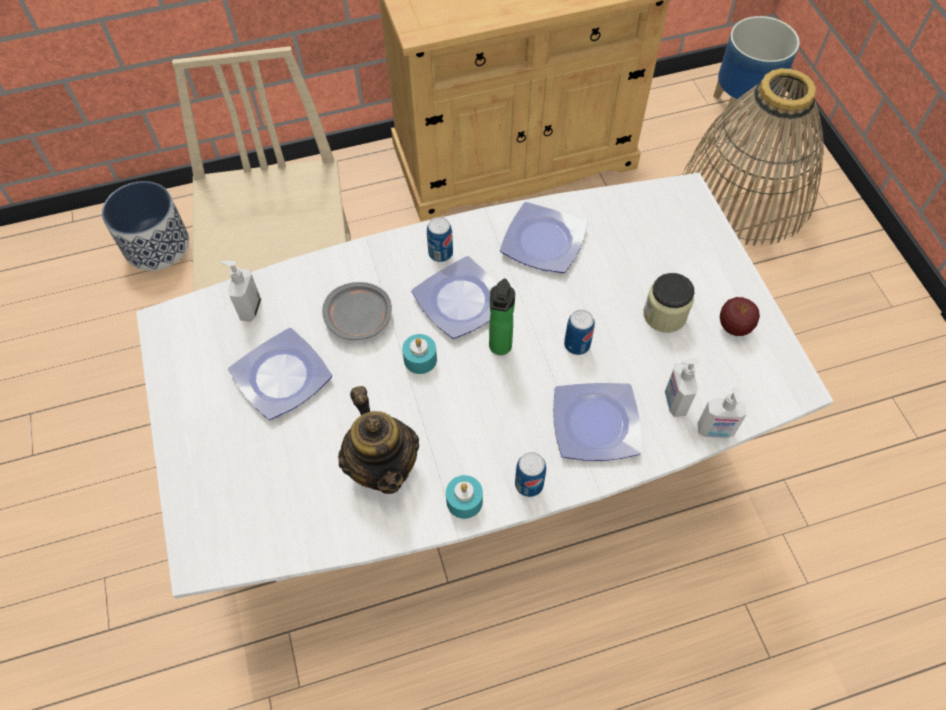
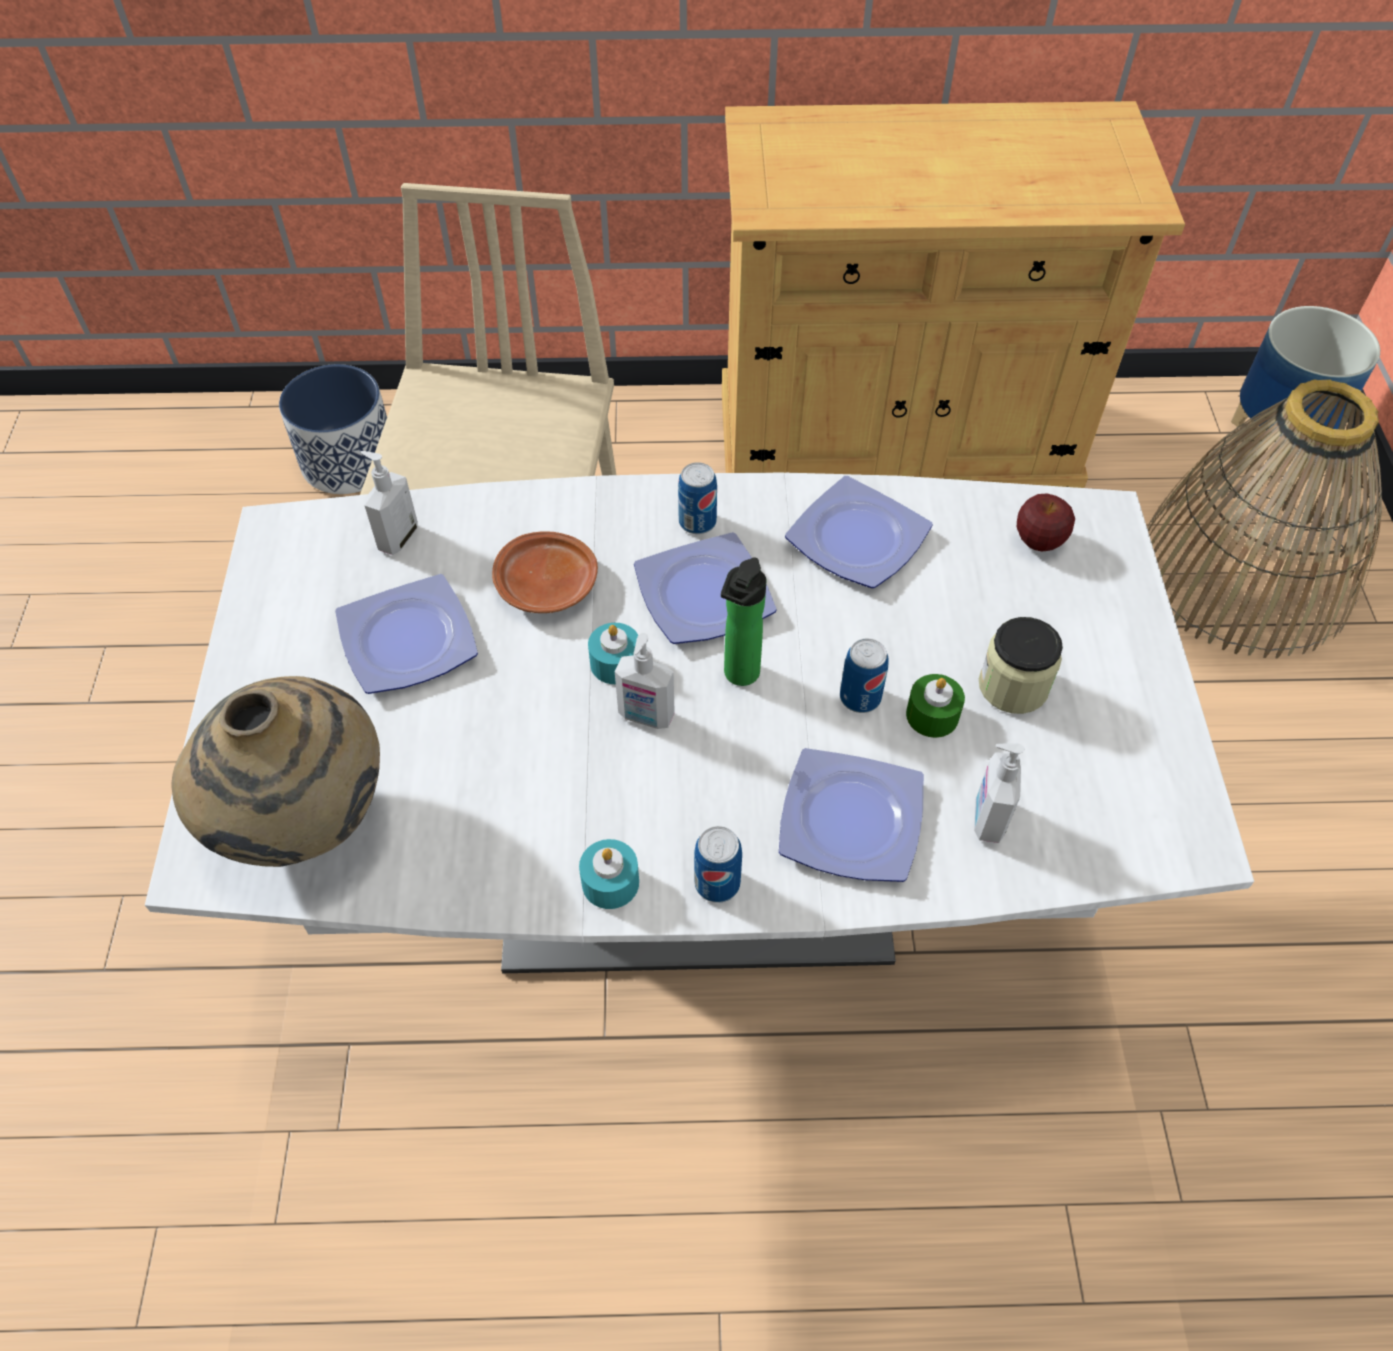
camera: 15 degrees right, 5 degrees down
(259, 515) = (306, 825): none -> beige vase
(359, 318) = (548, 585): grey plate -> brown plate
(383, 466) = (508, 801): teapot -> none
(623, 345) = (932, 715): none -> green candle
(715, 431) = (1039, 879): soap dispenser -> soap dispenser (645, 716)
(734, 327) = (1120, 729): apple -> apple (1038, 541)

